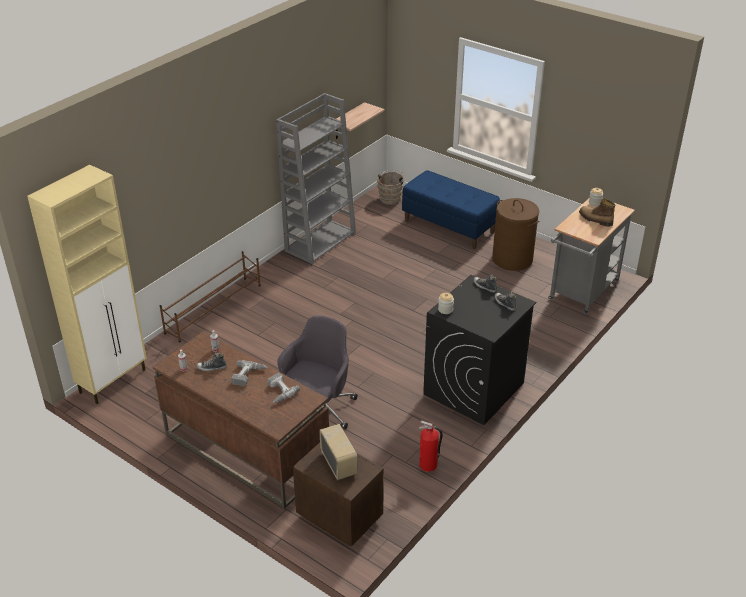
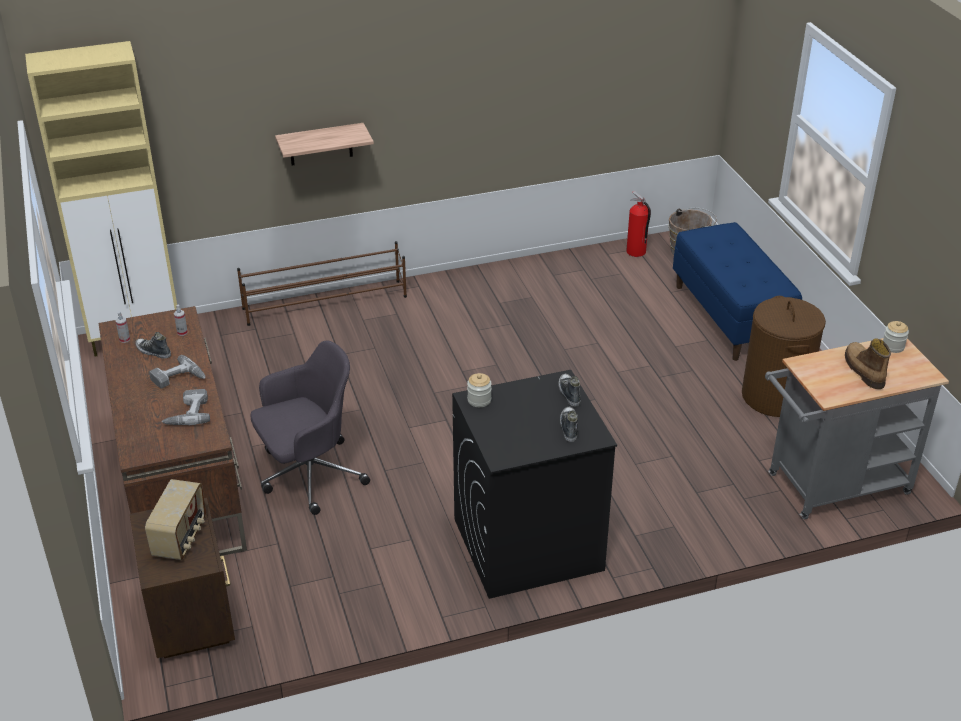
camera: 35 degrees right, 0 degrees up
(320, 241) = (536, 271): grey bookcase -> none
(347, 121) = (633, 112): shelf -> shelf (320, 144)
(428, 465) = (361, 612): fire extinguisher -> fire extinguisher (636, 252)

